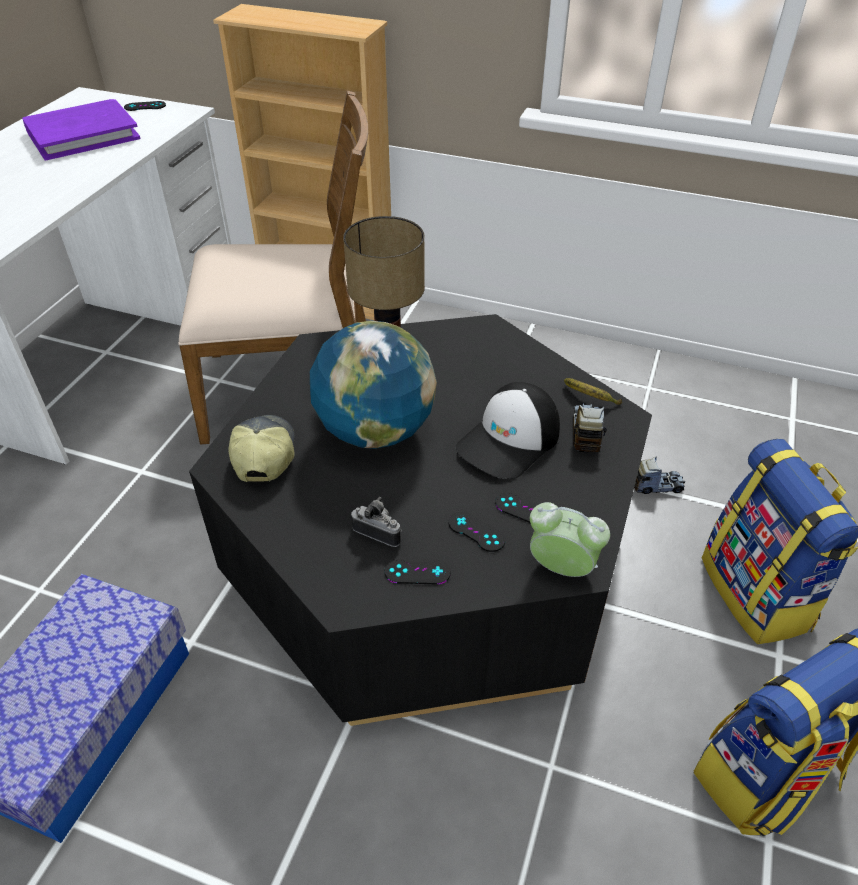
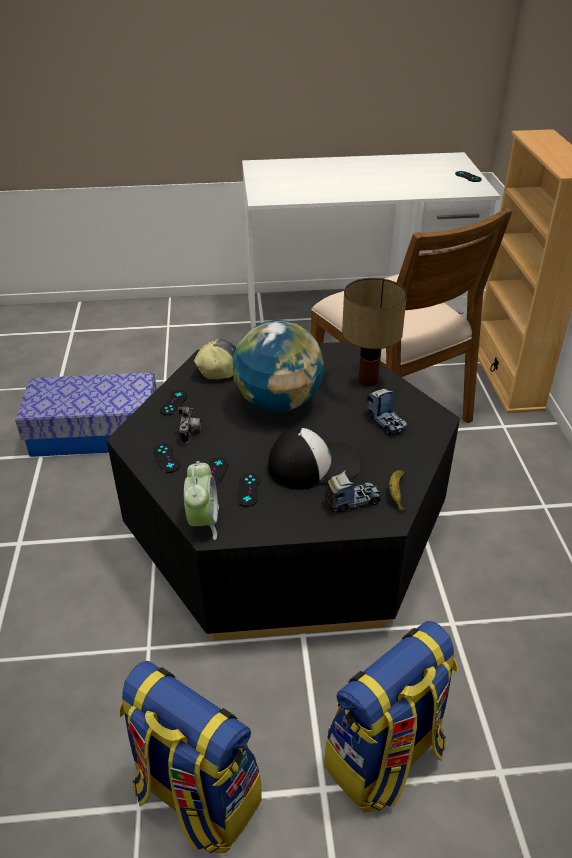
camera: 65 degrees right, 5 degrees down
(83, 135) = (407, 175): purple book -> none
(299, 531) = (173, 403): none -> black game controller
(510, 441) = (313, 464): cap -> cap turned 150 degrees clockwise
(656, 486) = (464, 648): toy truck -> toy truck (386, 422)

